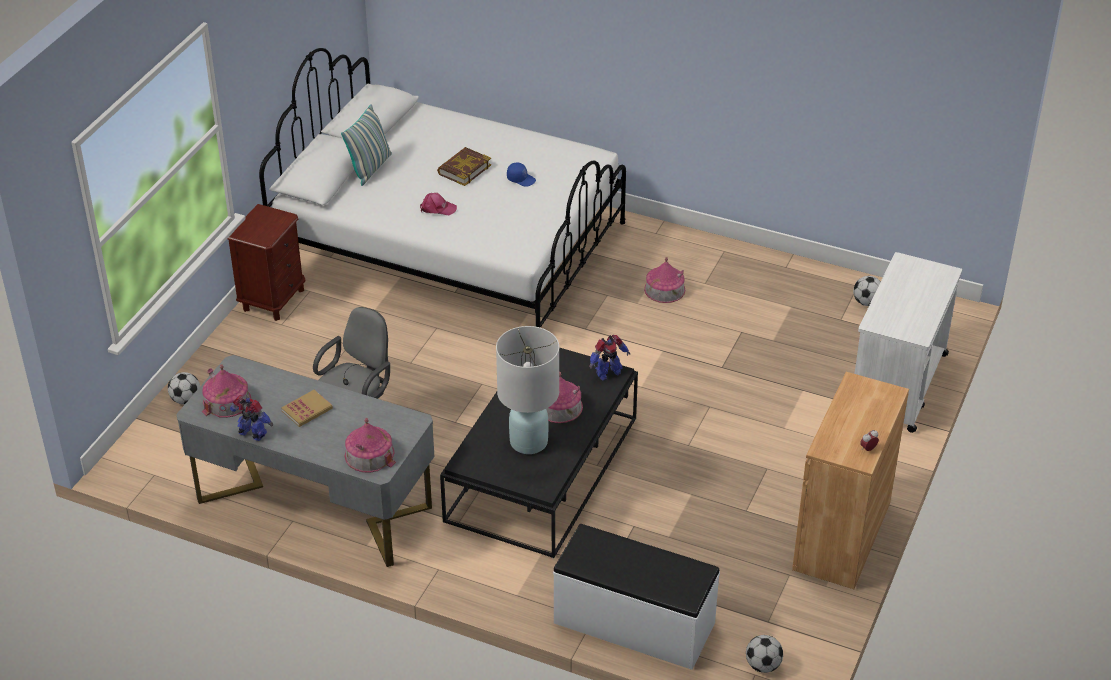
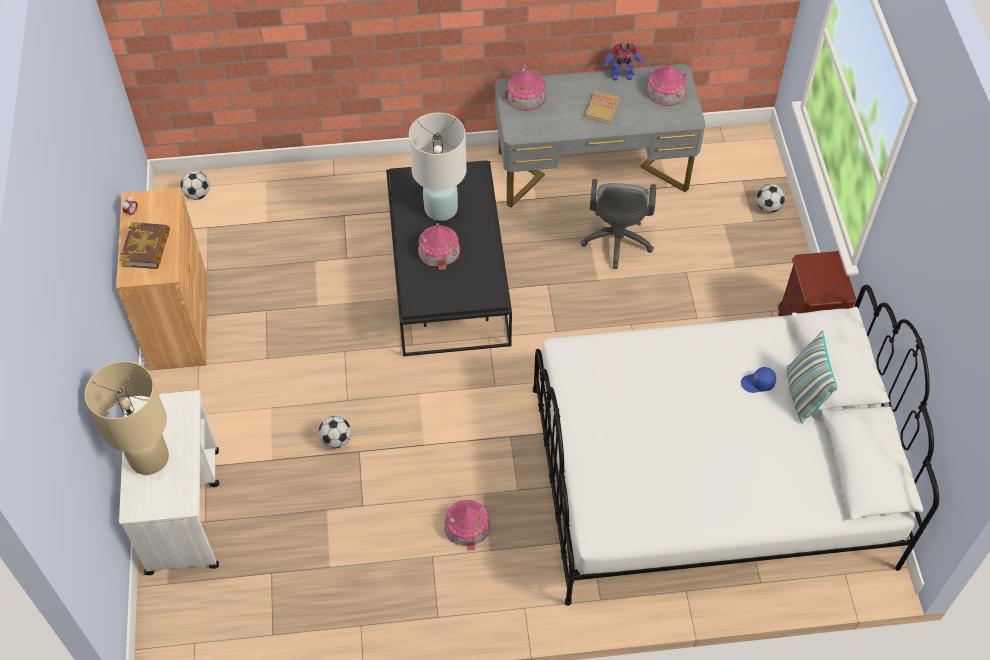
camera: 150 degrees right, 15 degrees up
(437, 208) = (692, 373): pink cap -> none
(464, 169) = (713, 439): book -> book (146, 248)
(521, 179) = (646, 455): blue cap -> blue cap (758, 383)
(607, 373) = (421, 301): toy robot -> none
(633, 624) = (303, 185): white bench -> none
(867, 302) = (253, 613): football -> football (336, 440)
(922, 298) = (149, 458): none -> beige table lamp

